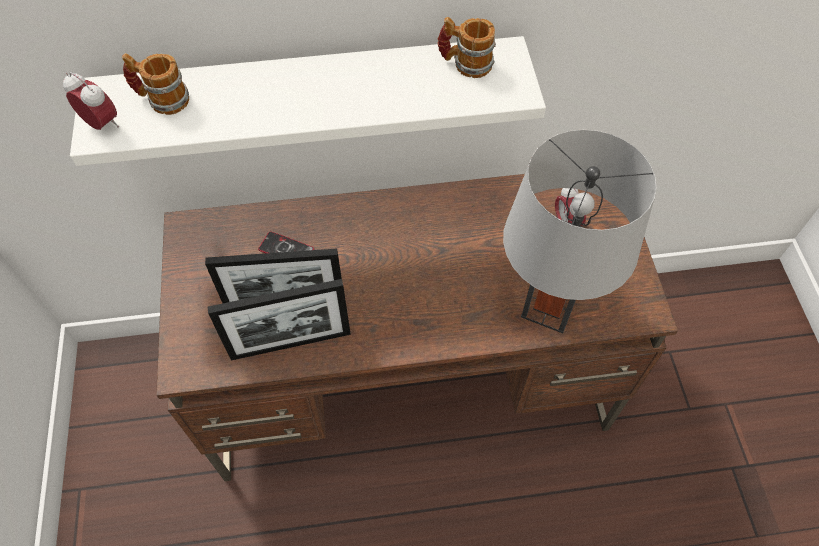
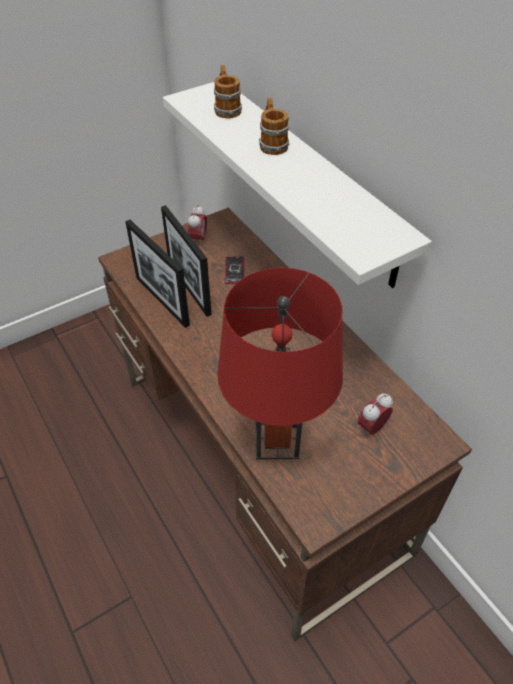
camera: 65 degrees right, 10 degrees down
(102, 124) = (192, 97): alarm clock -> alarm clock (198, 239)
(465, 64) = (369, 218): mug -> mug (272, 144)
(548, 306) = (277, 441): grey table lamp -> red table lamp

